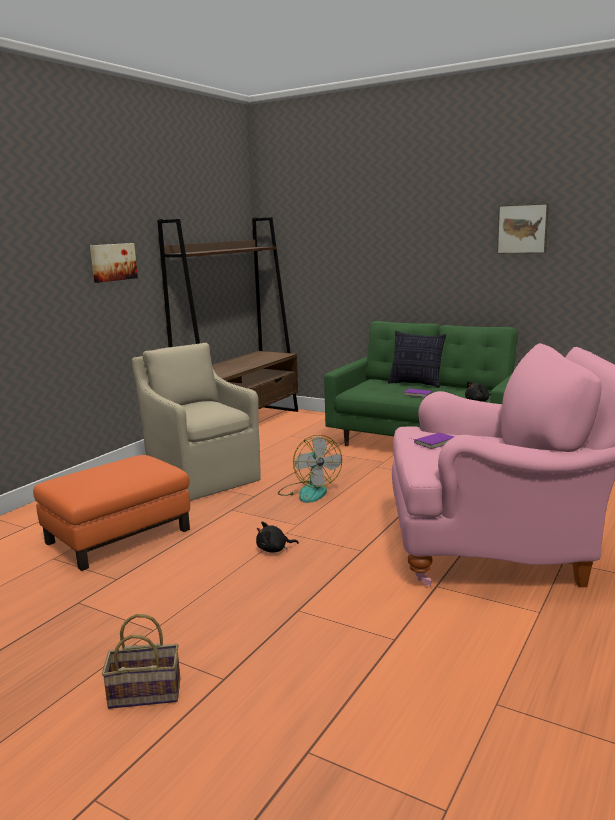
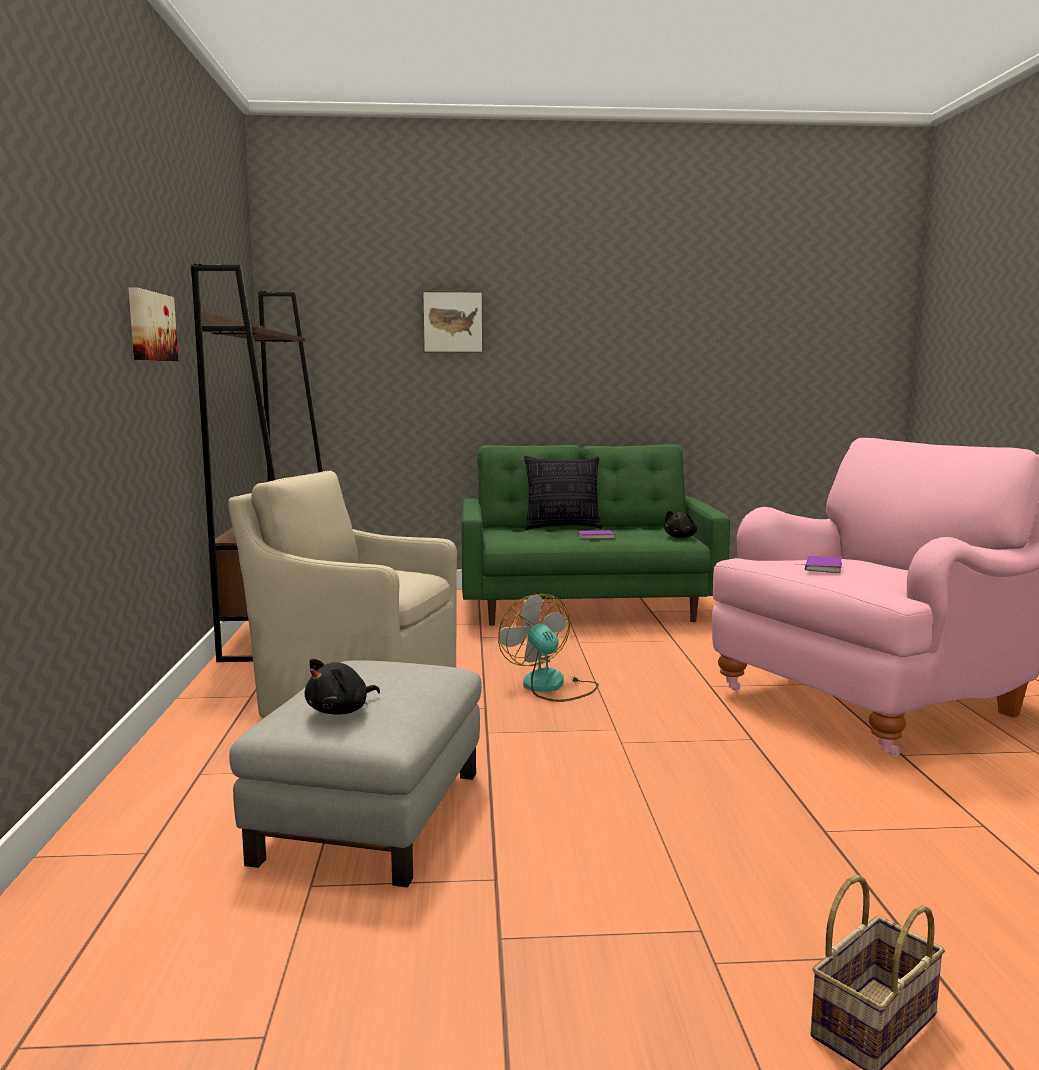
camera: 35 degrees left, 5 degrees down
(118, 536) = (371, 815): orange ottoman -> grey ottoman
(274, 549) = (647, 767): black plush toy -> black plush toy (341, 711)
(309, 491) = (551, 686): fan -> fan turned 150 degrees counterclockwise
(523, 229) = (671, 323): picture -> picture (453, 322)

